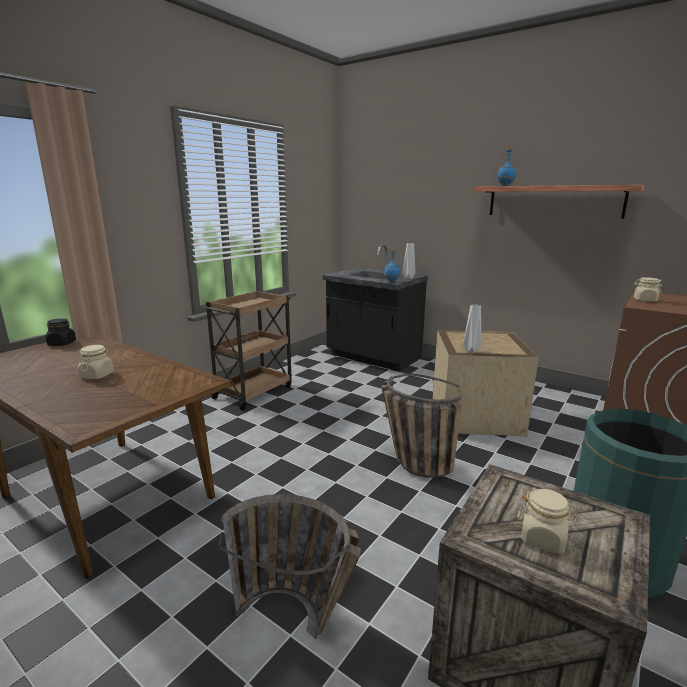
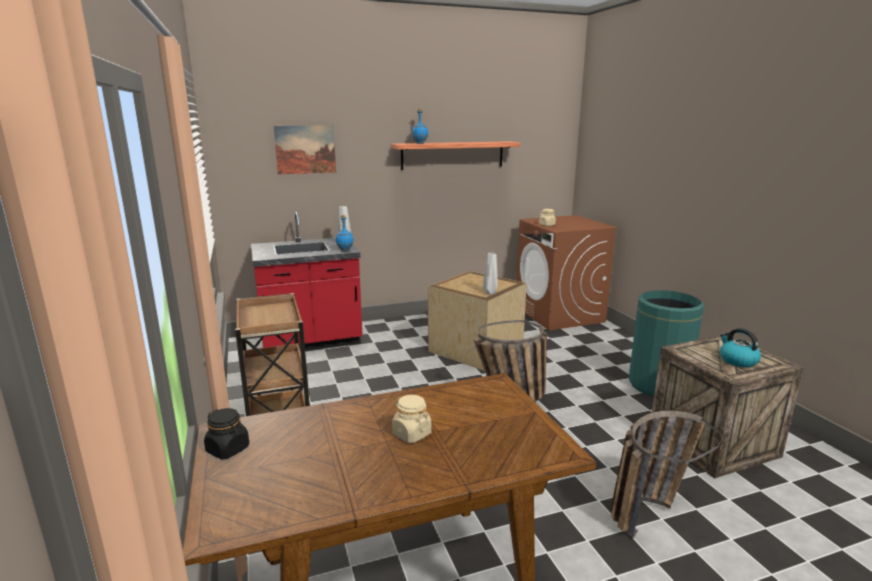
camera: 55 degrees left, 0 degrees up
(373, 357) = (311, 342): black counter -> red counter
(405, 191) = (305, 149): none -> picture
(543, 538) = (737, 360): beige jar -> kettle

